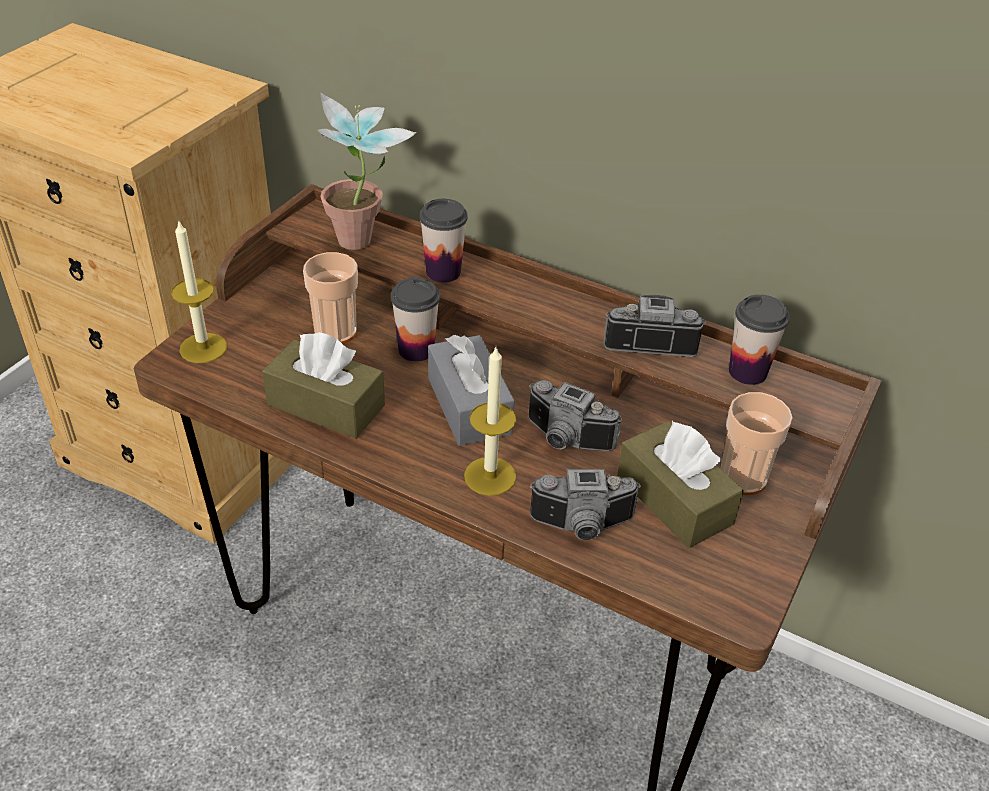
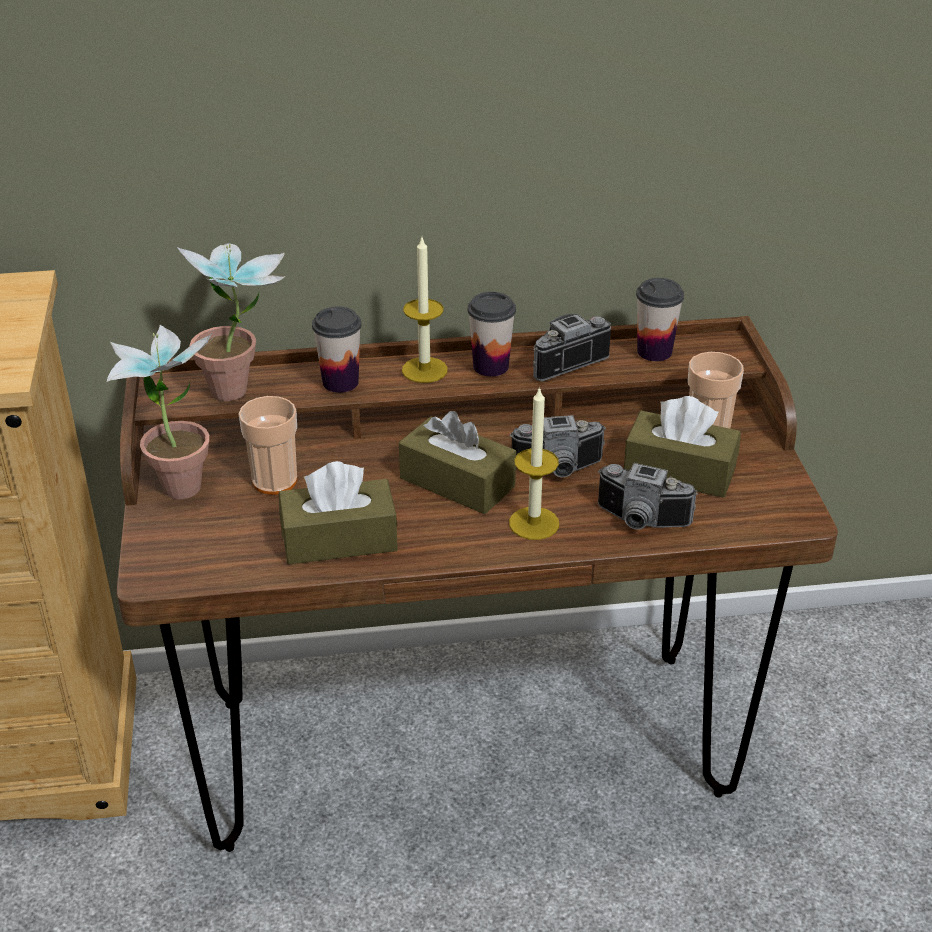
camera: 35 degrees left, 5 degrees down
(203, 348) = (168, 550): candle -> candle (424, 370)
(273, 296) = (178, 479): none -> potted plant
(416, 350) = (362, 462): cup -> cup (490, 366)
(469, 406) = (457, 482): grey tissue box -> brown tissue box
(583, 527) = (640, 522): camera -> camera turned 60 degrees clockwise

